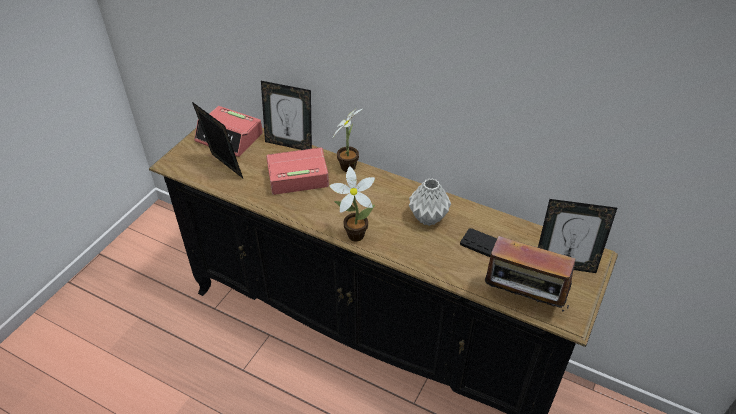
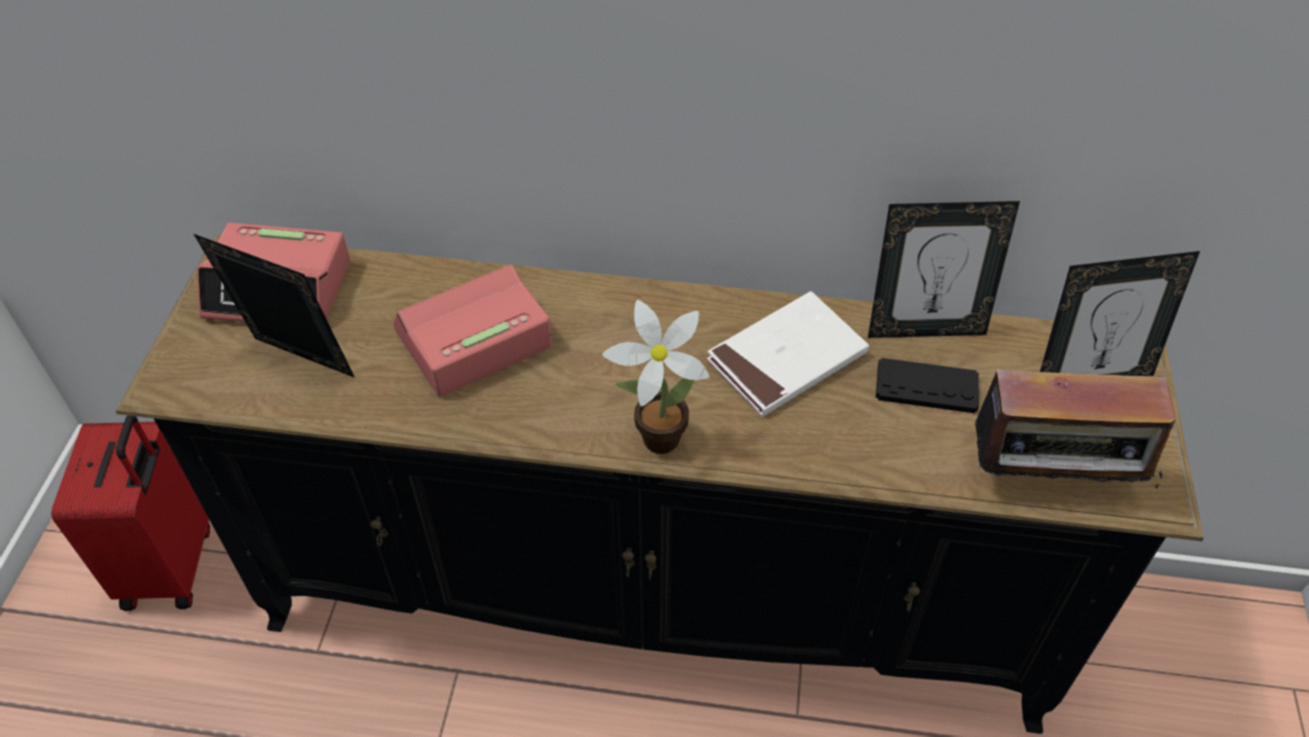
camera: 20 degrees left, 5 degrees up
(170, 256) = (172, 565): none -> red suitcase
(289, 144) = (422, 271): picture frame -> picture frame (925, 329)
(349, 165) = (574, 287): potted plant -> none
(428, 217) = (787, 358): grey vase -> white book

